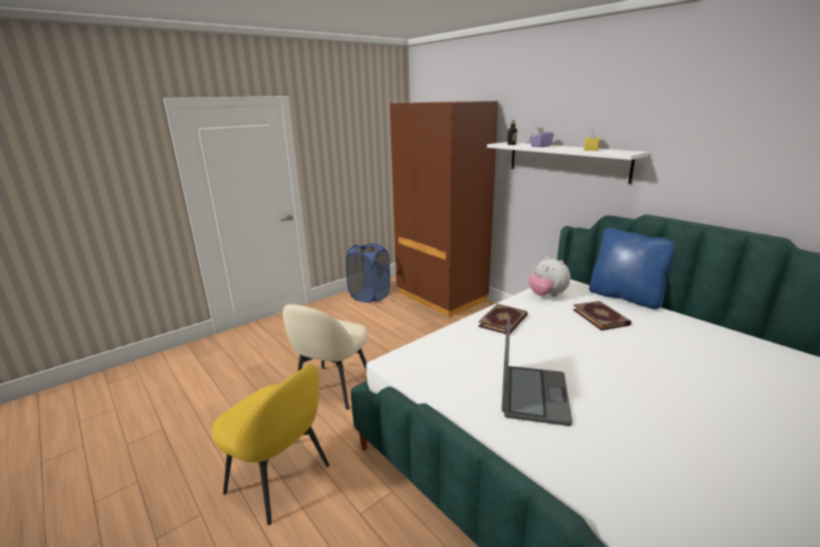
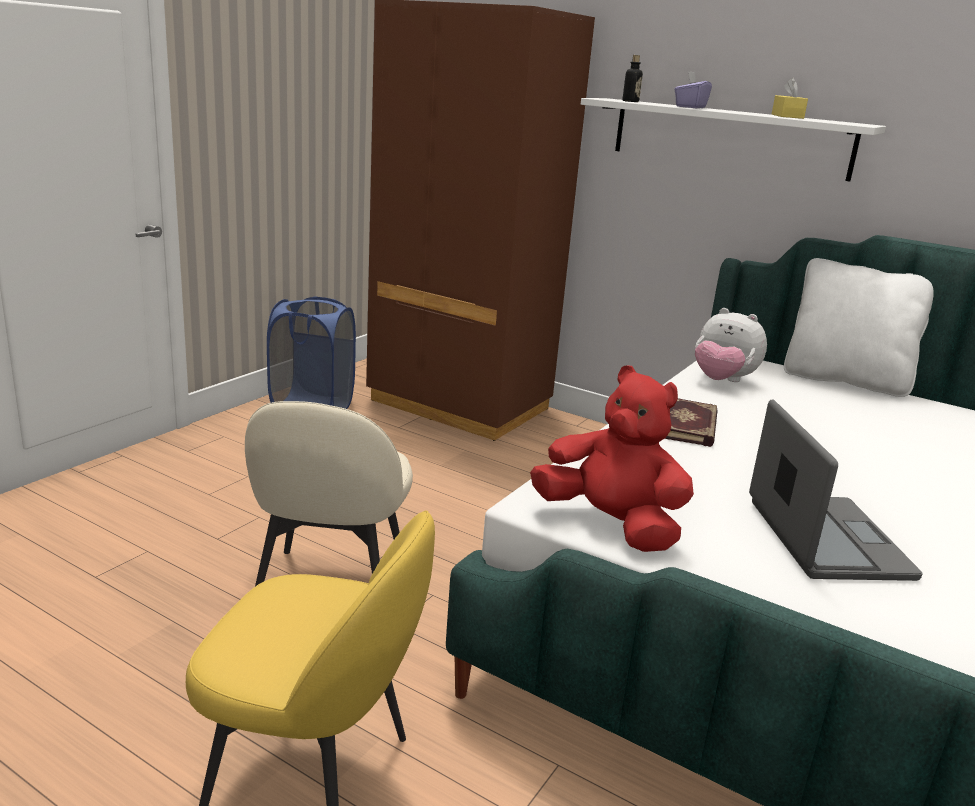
camera: 20 degrees left, 0 degrees up
(420, 375) = (610, 525): none -> red plush toy
(601, 317) = (832, 411): book -> none
(625, 297) = (845, 380): blue pillow -> white pillow

